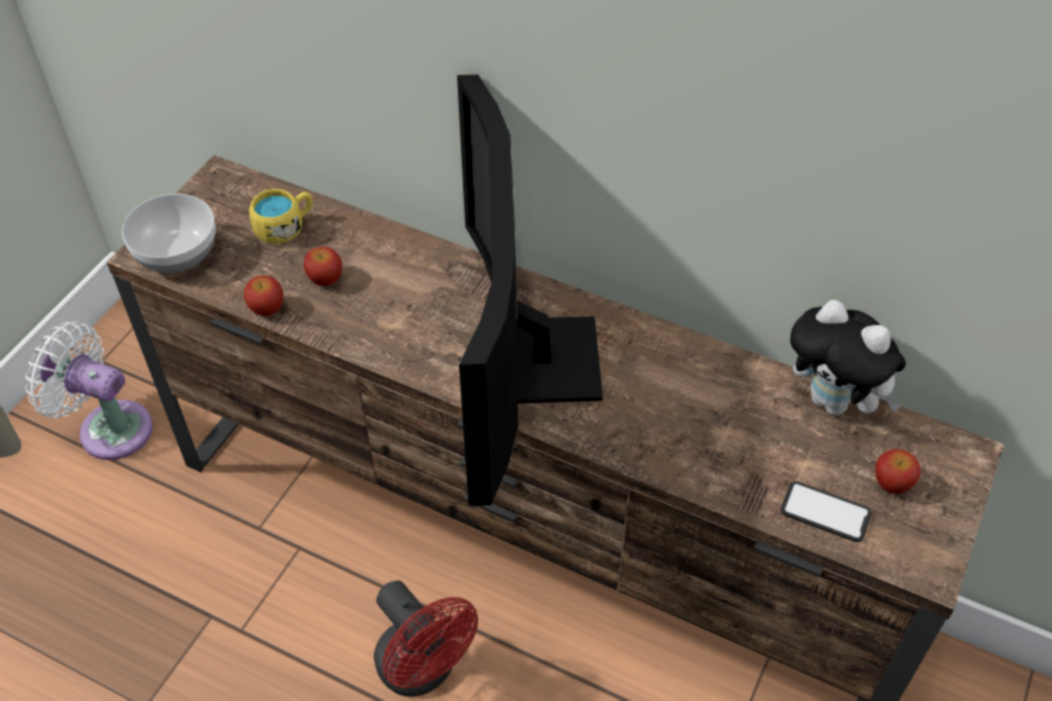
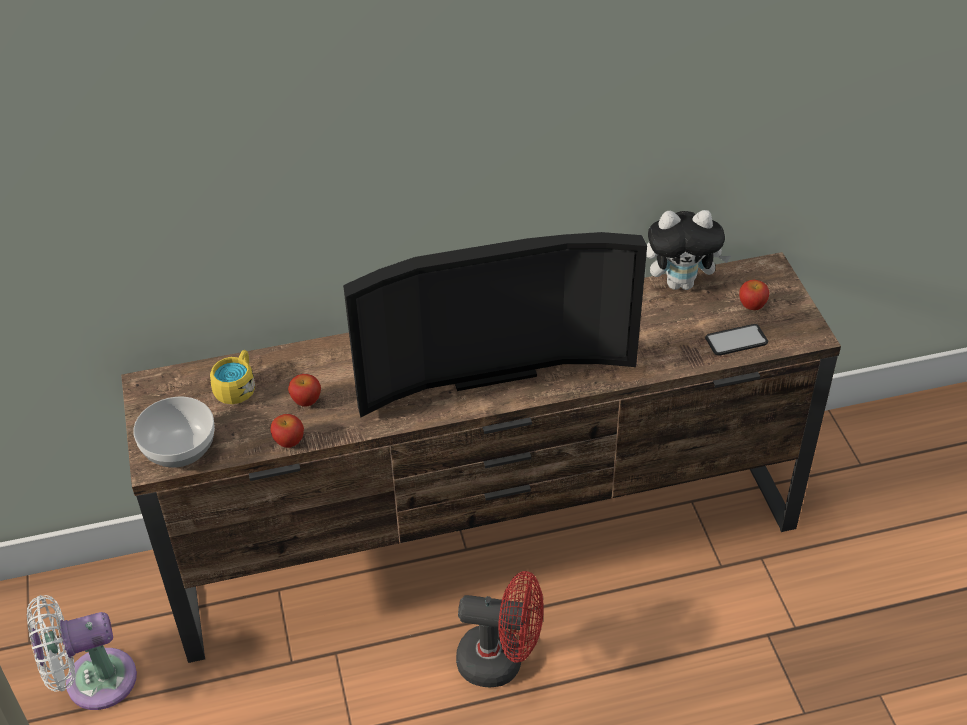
camera: 40 degrees left, 5 degrees down
(525, 359) = (489, 367): television -> television turned 60 degrees counterclockwise

